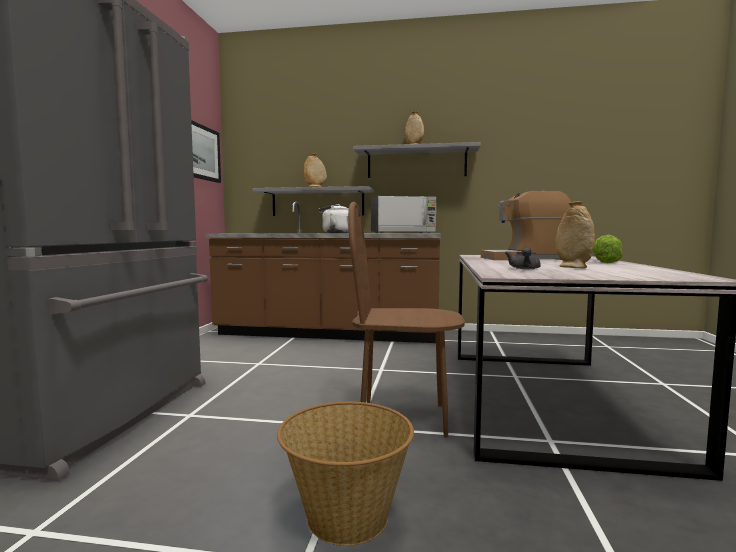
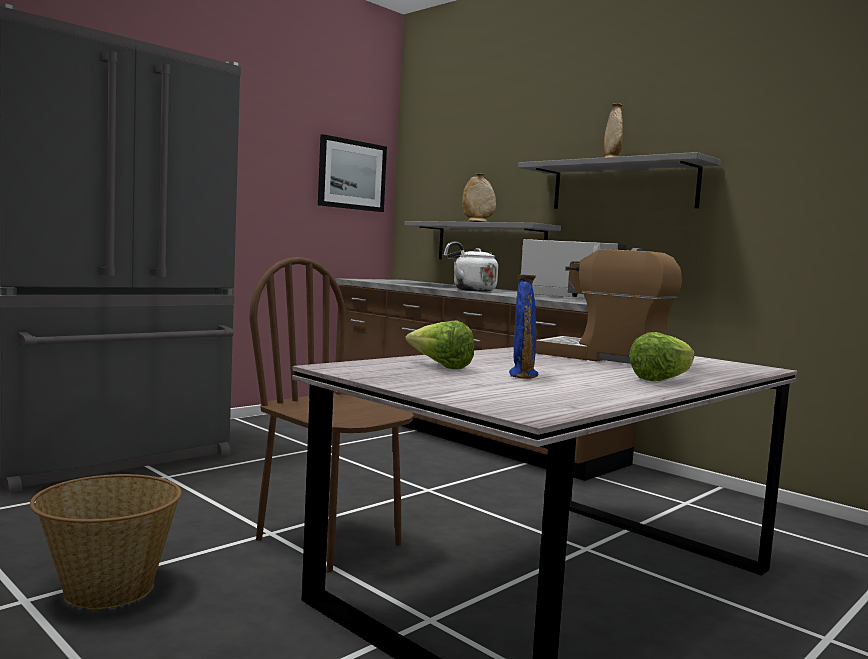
camera: 35 degrees right, 0 degrees up
(524, 269) = (440, 366): grey teapot -> lettuce
(572, 267) = (523, 375): beige vase -> blue vase

